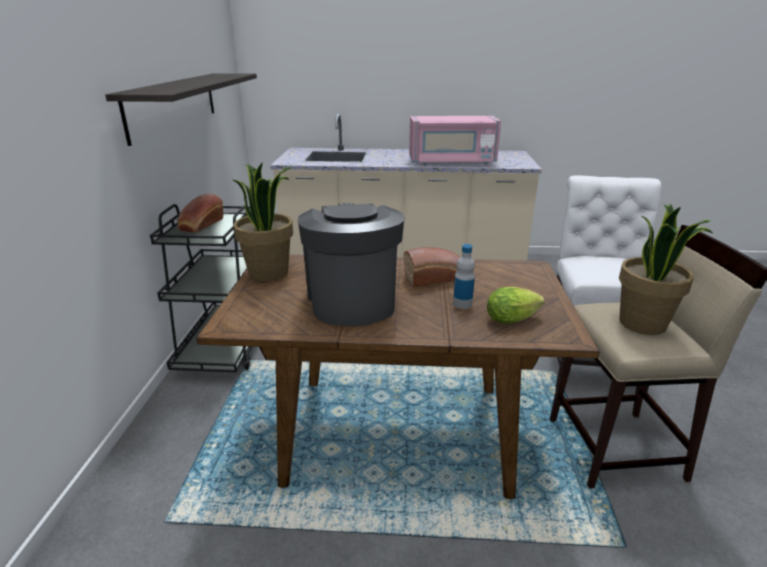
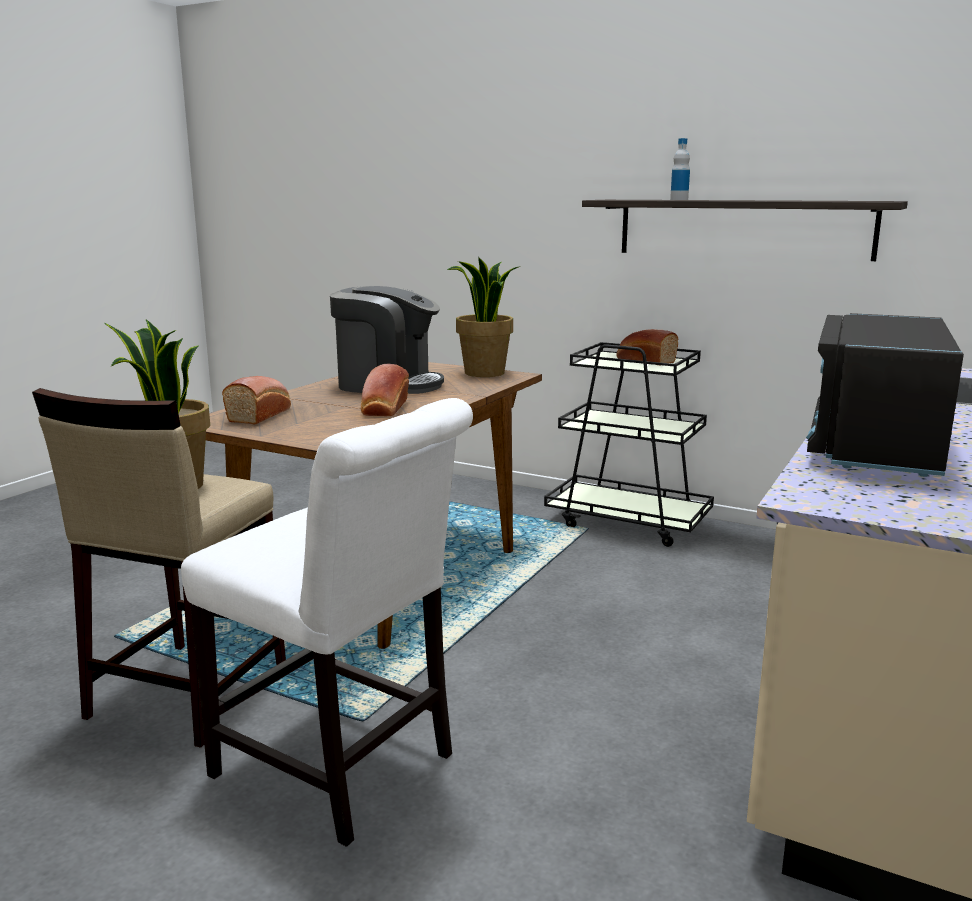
camera: 115 degrees right, 10 degrees down
(452, 162) = (874, 445): pink microwave -> black microwave
(462, 304) = (318, 407): bottle -> bottle (679, 199)
(514, 319) = (261, 415): lettuce -> bread

